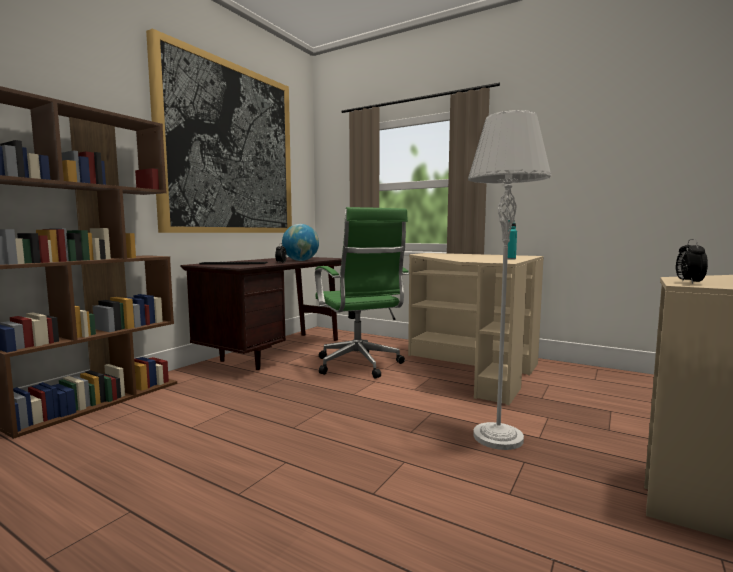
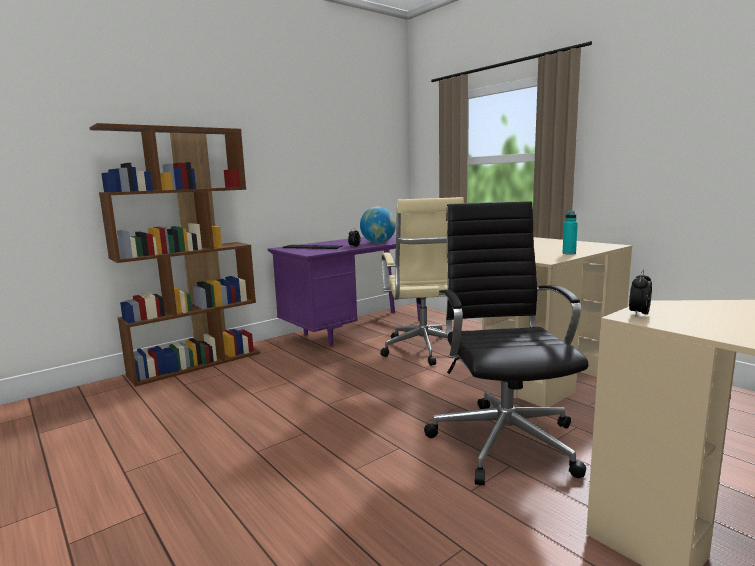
camera: 20 degrees right, 5 degrees up
(229, 150) = (313, 136): picture -> none
(276, 352) = (357, 329): brown desk -> purple desk
(359, 366) = (424, 351): green office chair -> beige office chair
(498, 437) = (504, 439): grey floor lamp -> black office chair

